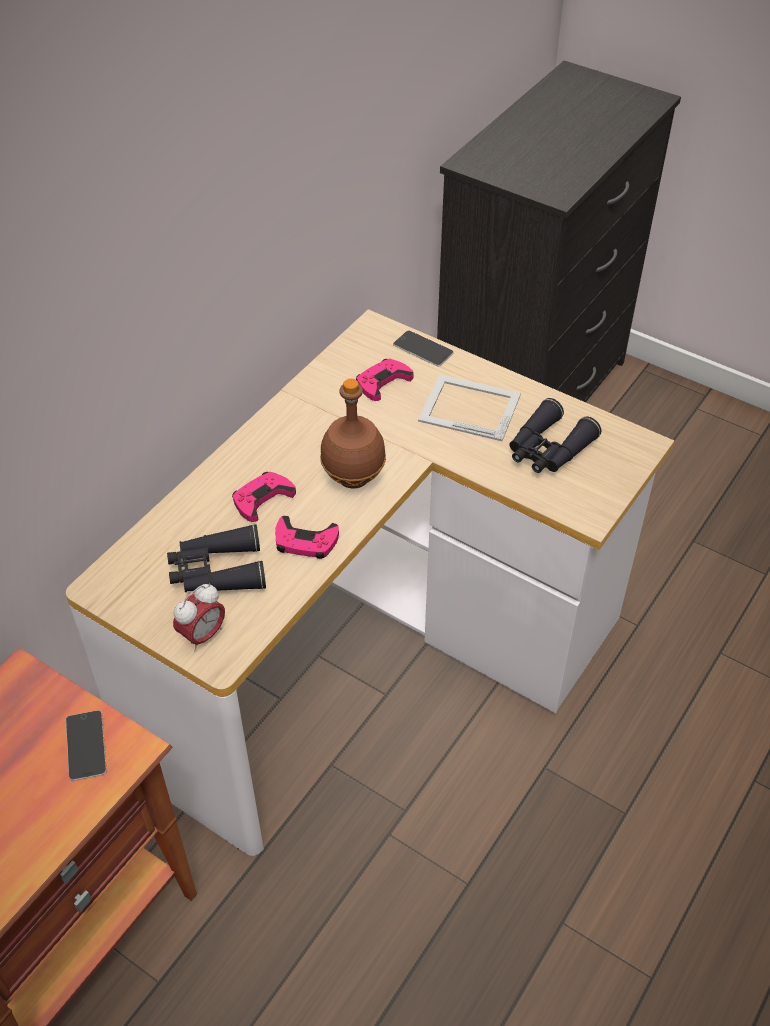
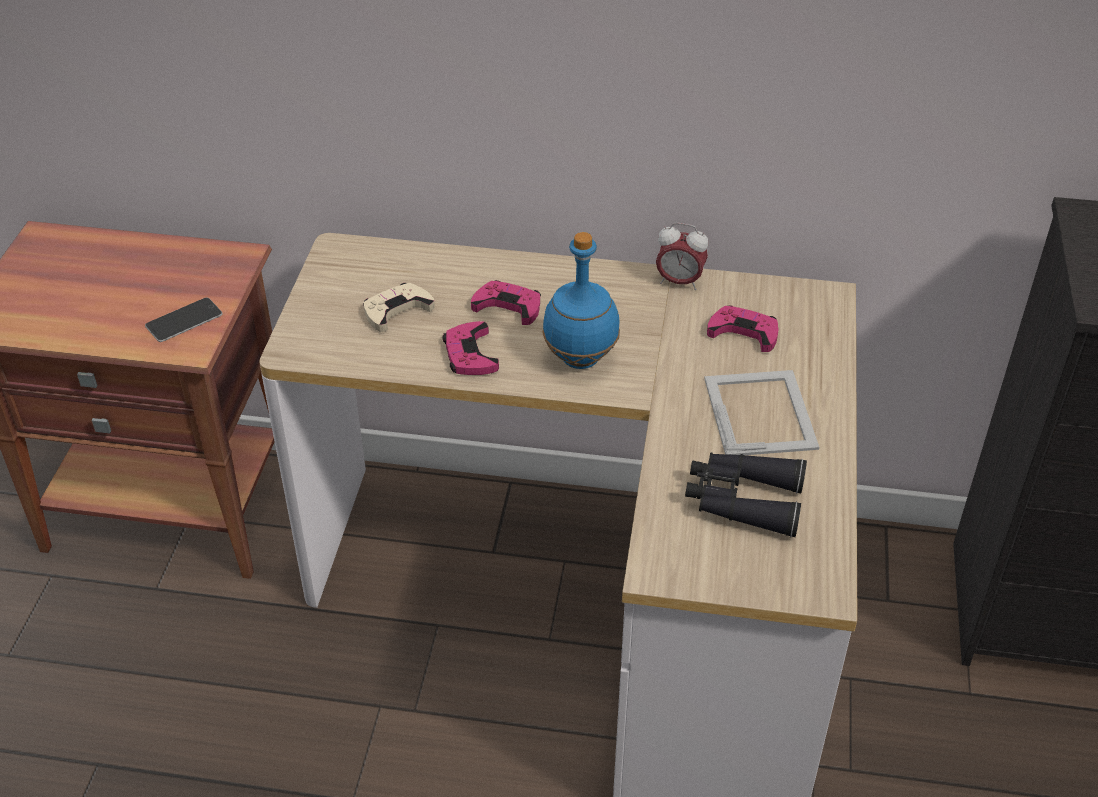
camera: 65 degrees right, 5 degrees down
(202, 636) = (314, 330): alarm clock -> alarm clock (679, 282)
(216, 571) = (396, 310): black binoculars -> beige game controller
(353, 478) = (581, 358): brown bottle -> blue bottle
(423, 348) = (827, 345): phone -> none

